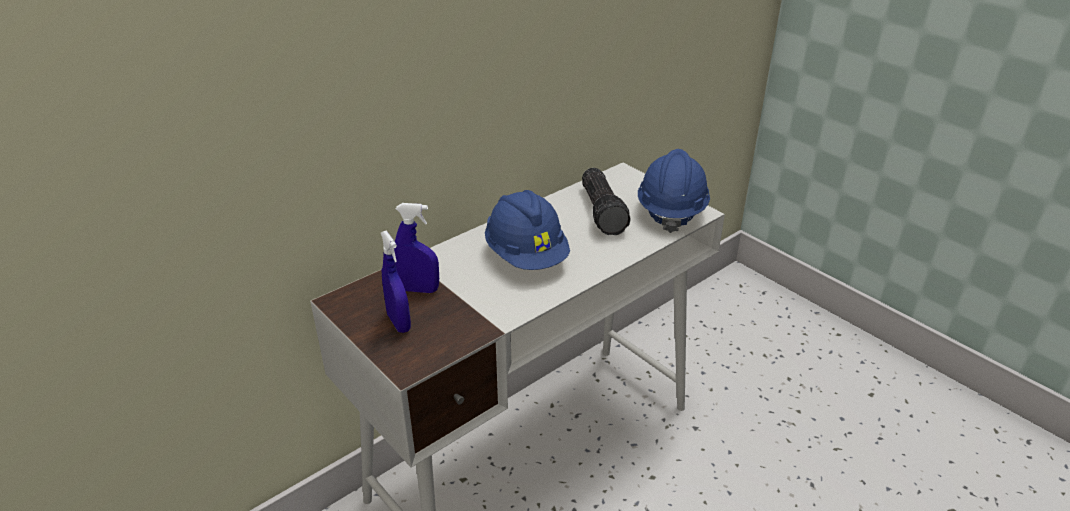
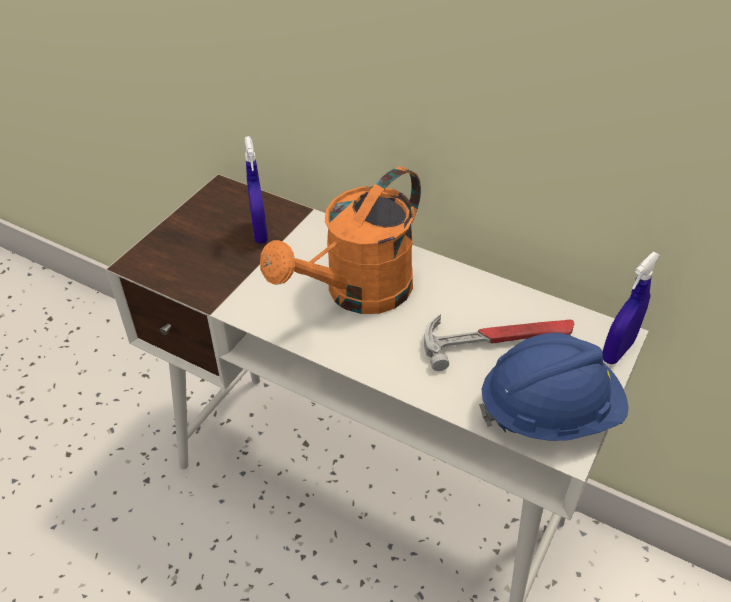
camera: 70 degrees right, 10 degrees up
(399, 323) = (202, 236): blue spray bottle -> blue spray bottle (617, 351)
(526, 256) = (357, 293): blue hard hat -> orange watering can
(604, 211) = (498, 339): flashlight -> hammer

